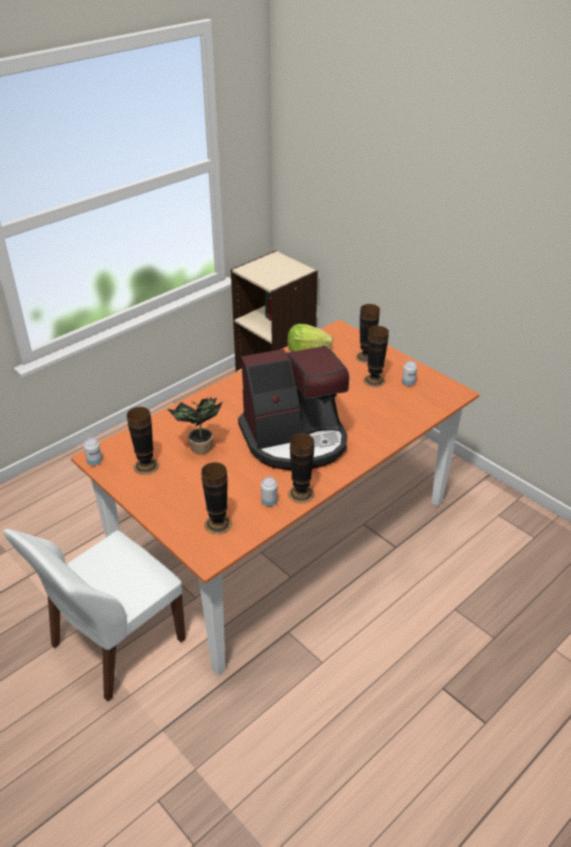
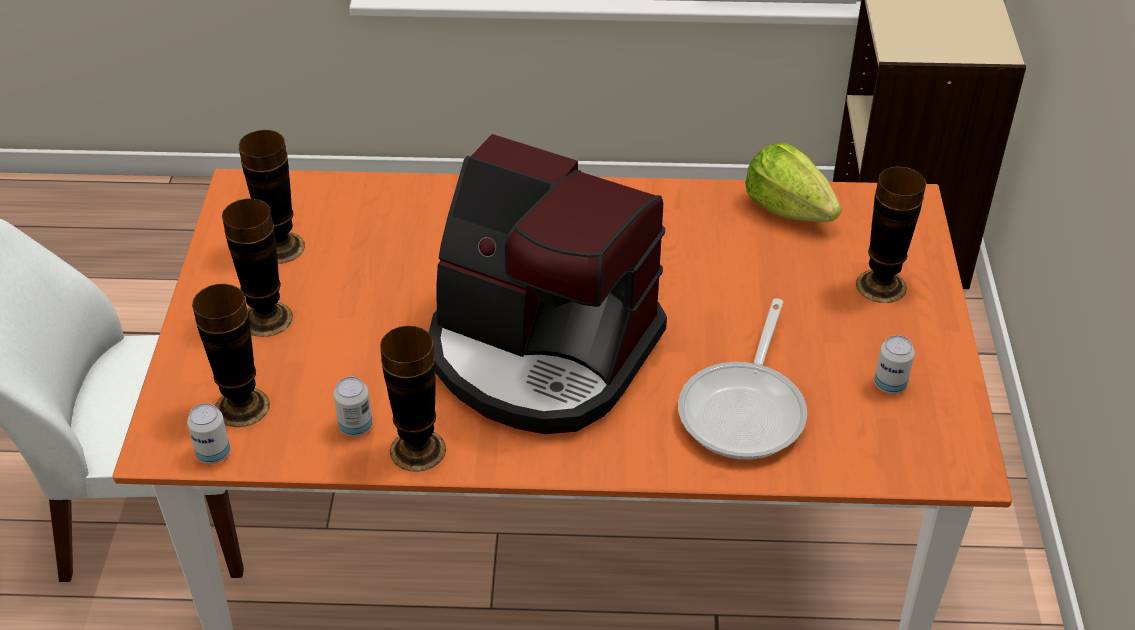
camera: 45 degrees right, 5 degrees up
(94, 462) = (230, 196): can -> can (213, 454)
(199, 449) = (381, 270): potted plant -> none
(374, 380) = (830, 338): vase -> vase (266, 318)
(380, 415) = (746, 409): none -> frying pan

